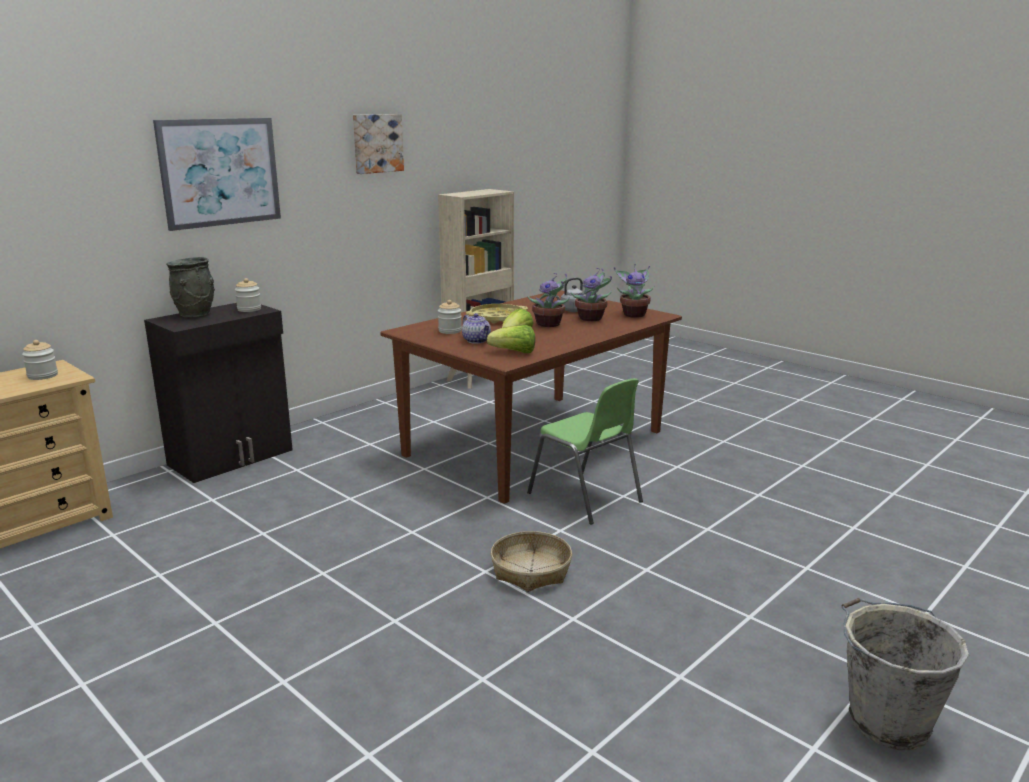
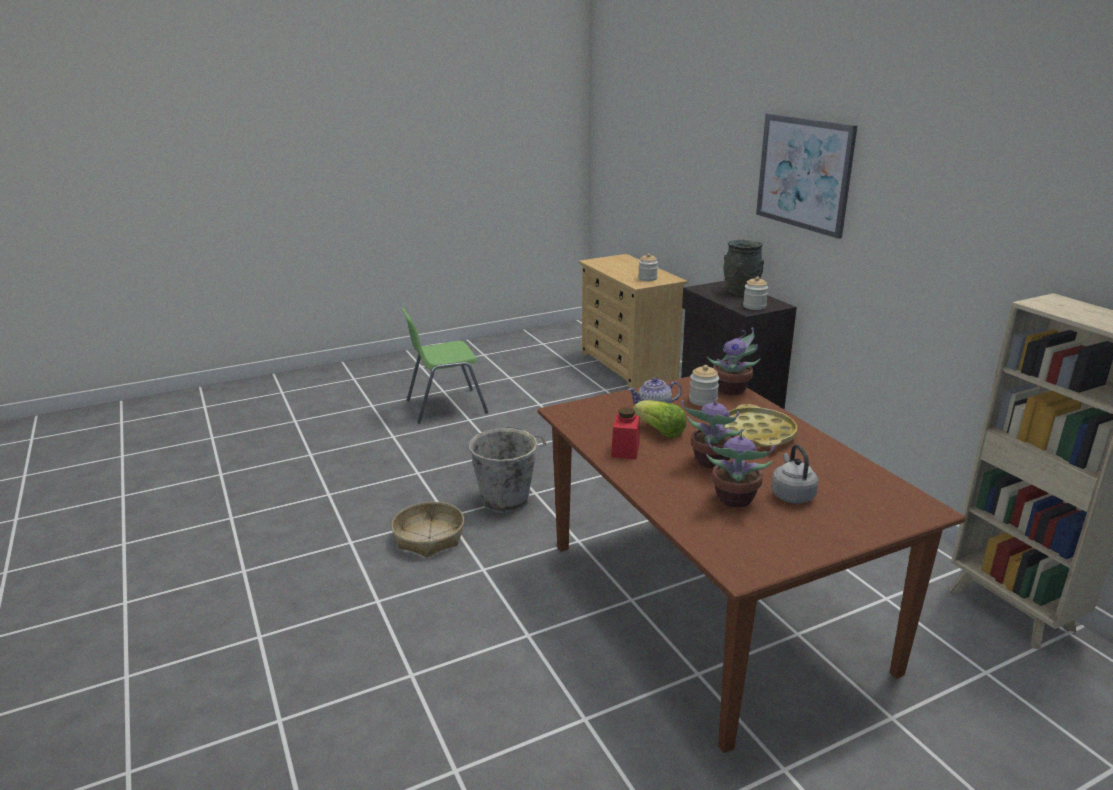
camera: 110 degrees right, 5 degrees up
(377, 143) = (982, 184): picture -> none
(514, 352) = (595, 420): lettuce -> none
(556, 341) = (625, 450): none -> red jar
(586, 498) = (538, 604): green chair -> green chair (445, 406)
(634, 314) = (752, 544): potted plant -> potted plant (733, 390)
(886, 720) = (93, 651): grey bucket -> grey bucket (507, 500)

